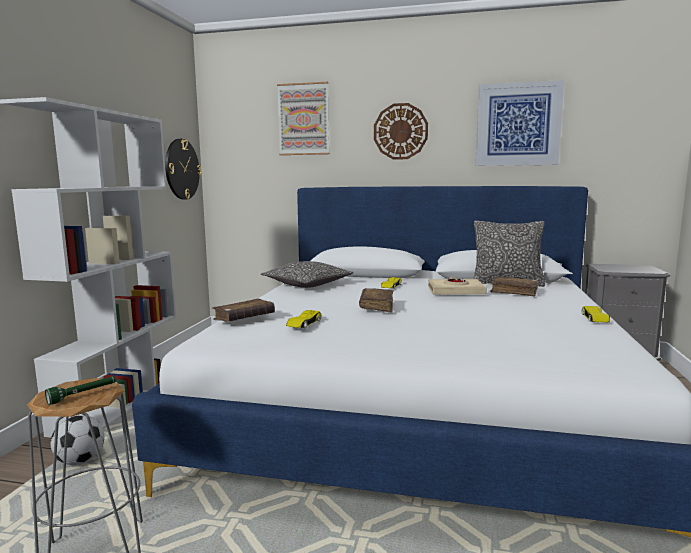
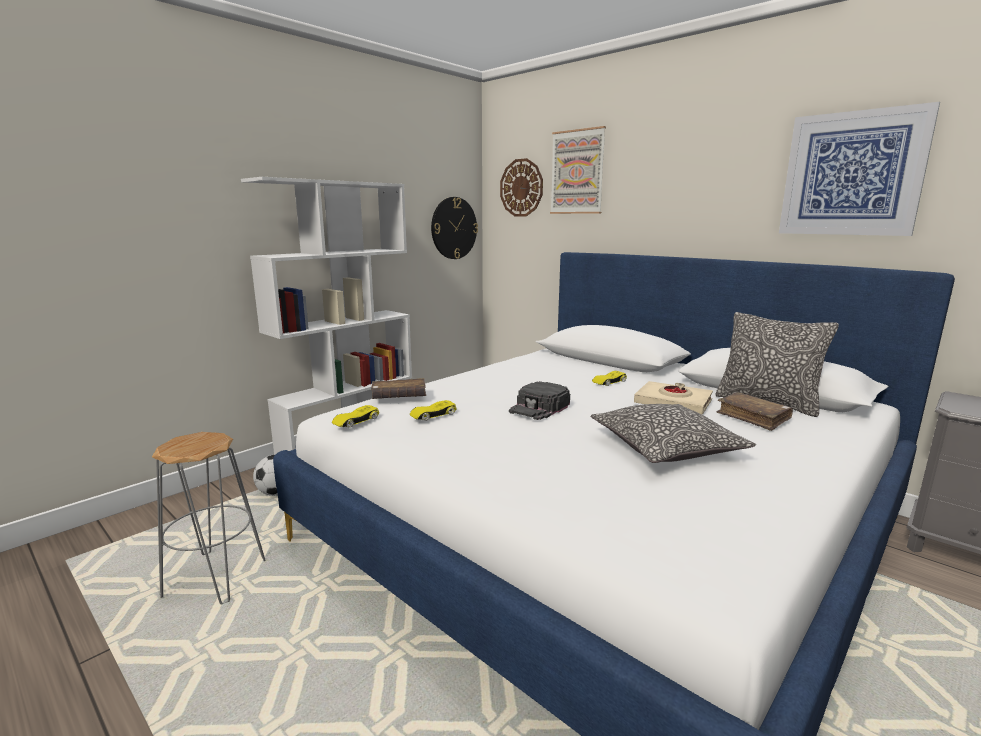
camera: 30 degrees right, 5 degrees up
(83, 395) = (192, 447): green flashlight -> none
(307, 284) = (524, 365): pillow -> pillow (665, 448)
(376, 306) = (539, 407): brown book -> black cap
(400, 131) = (684, 186): wall clock -> wall clock (521, 188)
(595, 318) = (804, 485): yellow toy car -> yellow toy car (356, 421)

